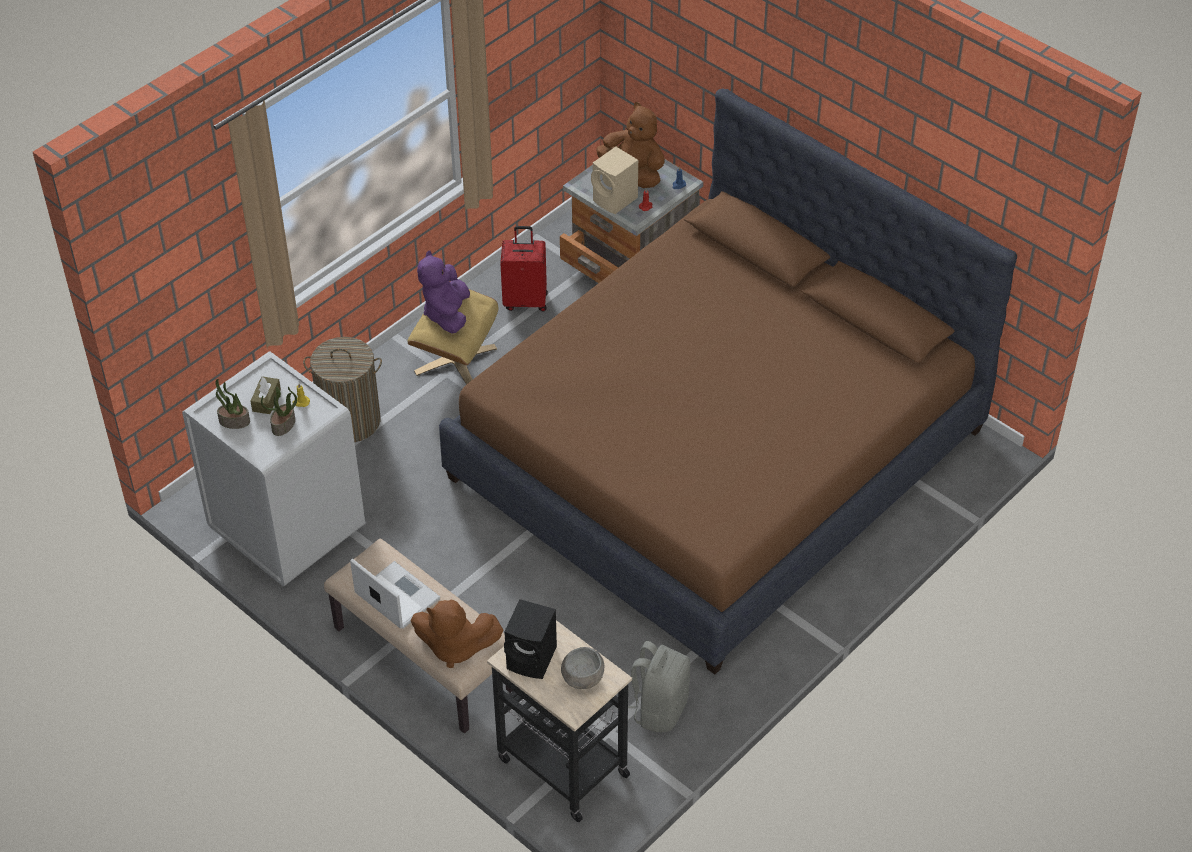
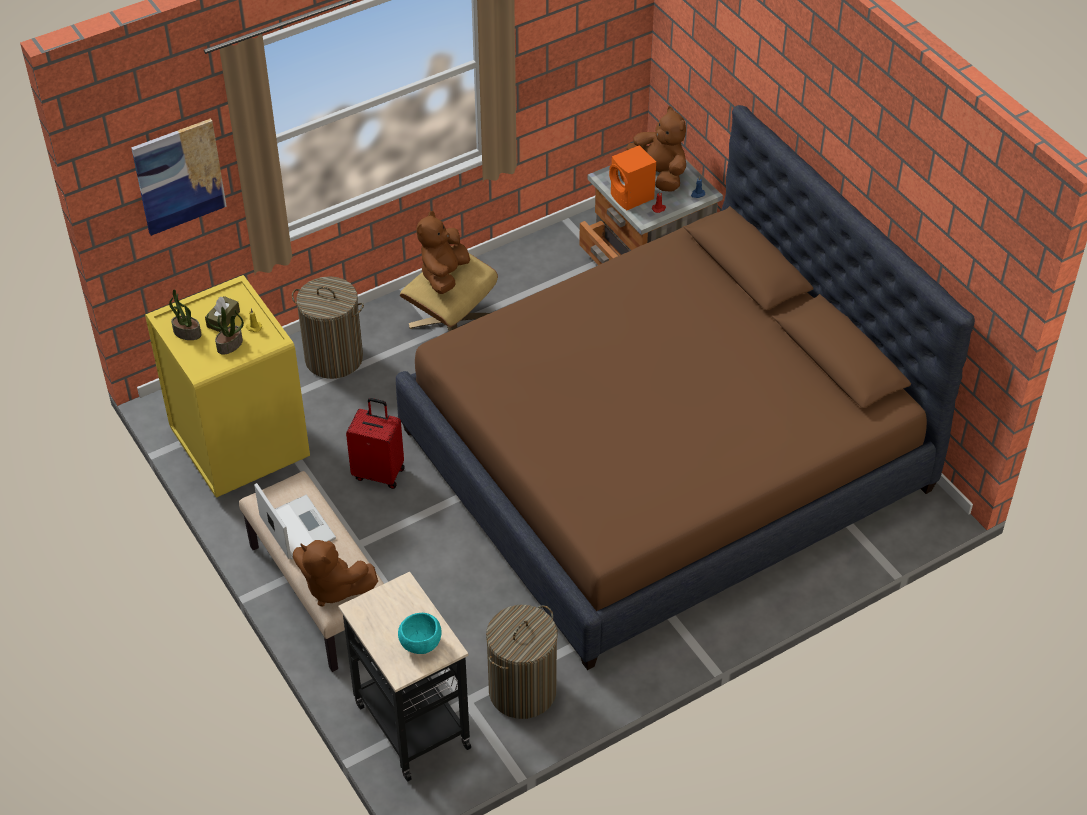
camera: 15 degrees right, 0 degrees up
(190, 262) = (179, 176): none -> picture
(286, 532) = (239, 448): grey dresser -> yellow dresser
(447, 314) = (444, 275): purple plush toy -> brown plush toy
(525, 300) = (535, 278): red suitcase -> red suitcase (379, 473)
(533, 659) = (381, 614): black speaker -> none
(583, 679) = (421, 644): grey bowl -> turquoise bowl
(616, 200) = (632, 197): beige speaker -> orange speaker
(659, 708) = (522, 690): grey backpack -> laundry basket

